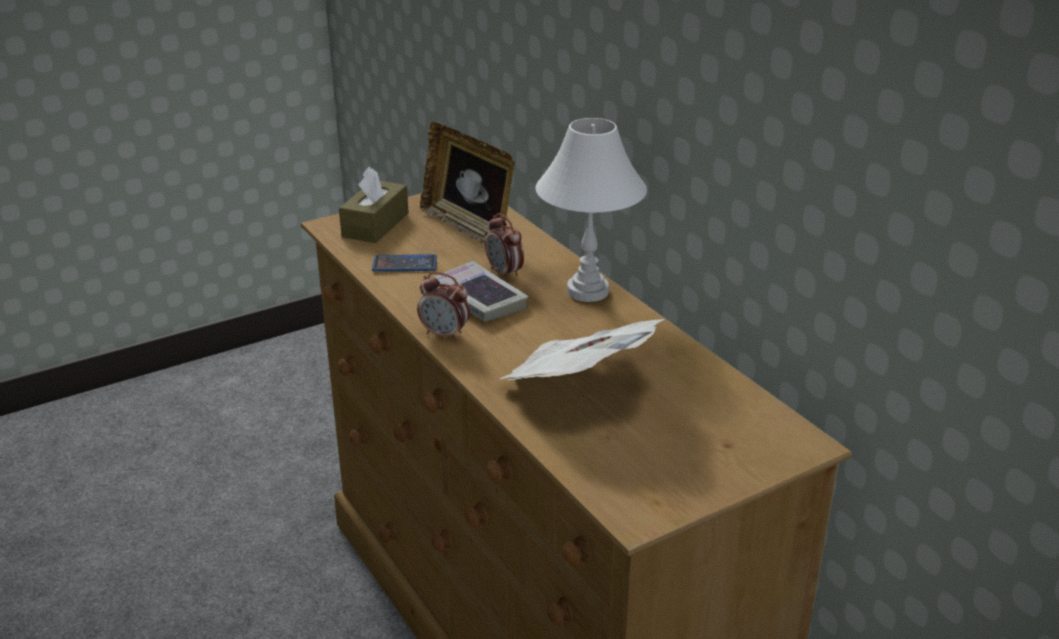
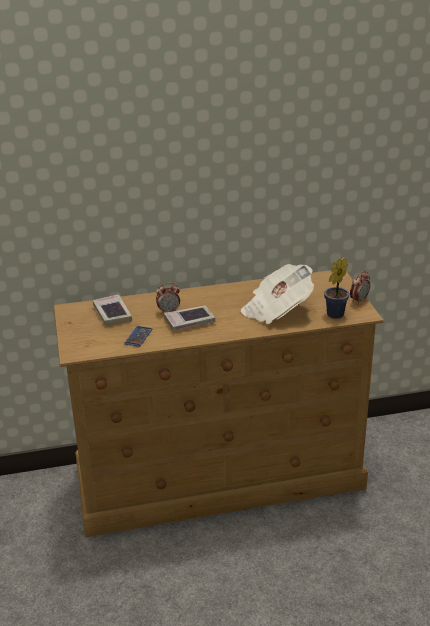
camera: 70 degrees left, 0 degrees up
(375, 225) = (85, 340): brown tissue box -> none
(445, 334) = (216, 335): alarm clock -> alarm clock (359, 300)
(468, 228) = (112, 314): picture frame -> book
(588, 291) = (200, 294): white table lamp -> none
(602, 466) = (333, 315): none -> potted plant

